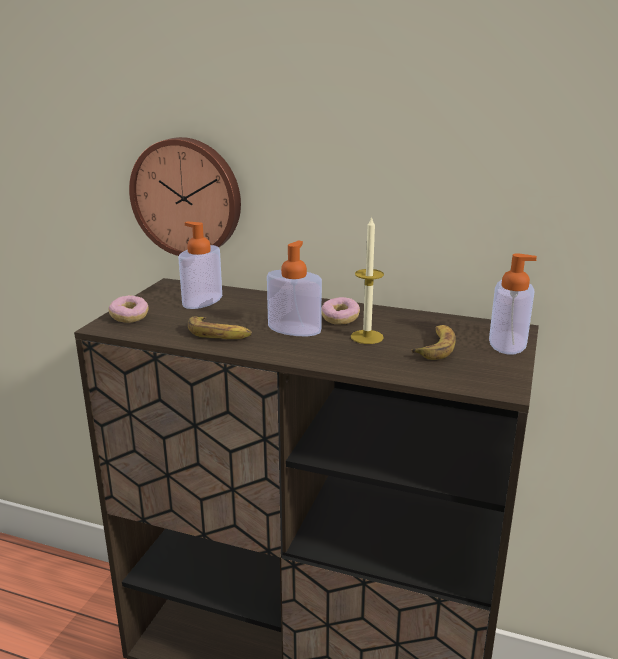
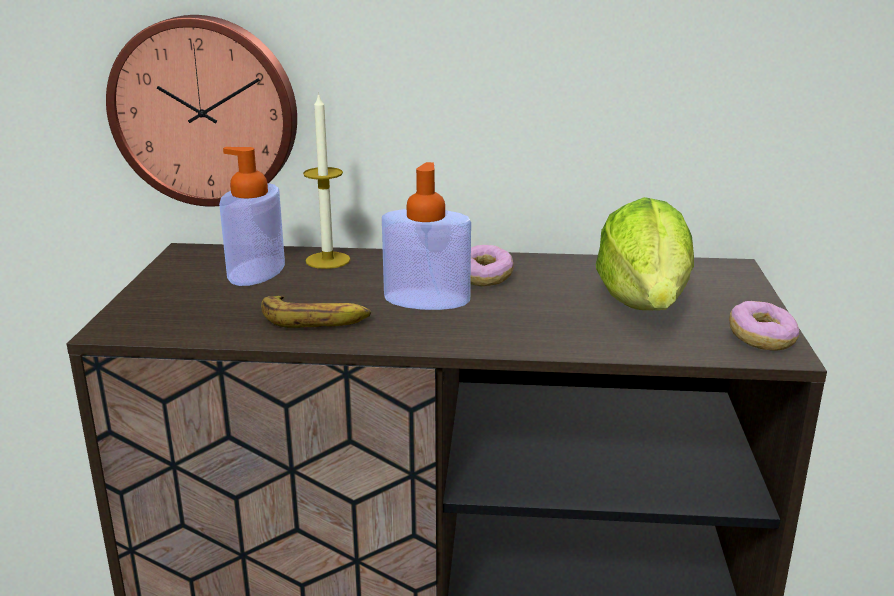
camera: 15 degrees left, 0 degrees up
(129, 317) = (151, 309): donut -> donut (761, 339)
(367, 337) = (540, 300): candle -> candle (328, 260)
(435, 347) = (645, 304): banana -> lettuce
(507, 343) = (734, 287): soap dispenser -> none

